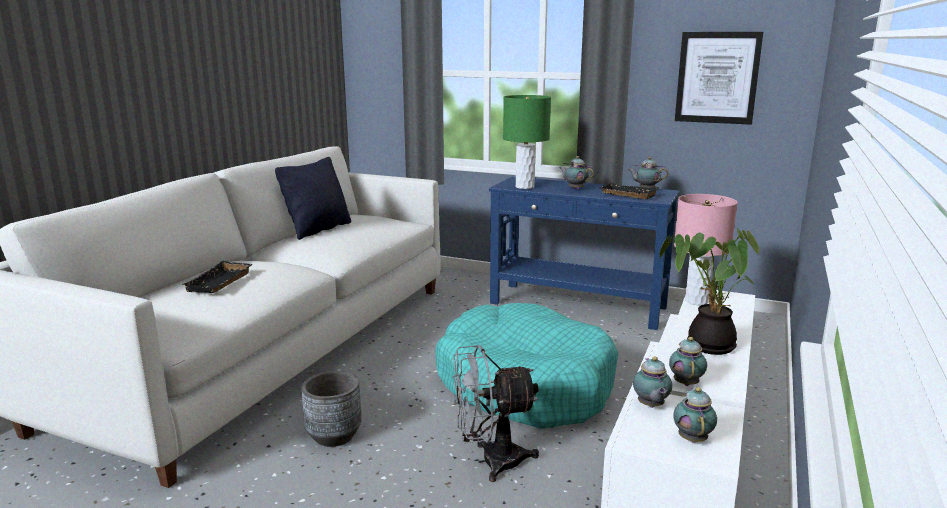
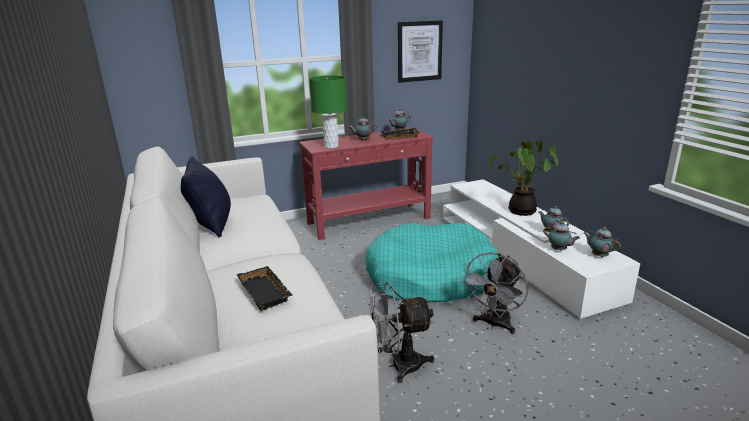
camera: 45 degrees left, 5 degrees up
(334, 436) = (398, 365): grey planter -> grey fan
(578, 306) = (370, 221): blue console table -> red console table
(697, 301) = (471, 191): pink table lamp -> none

